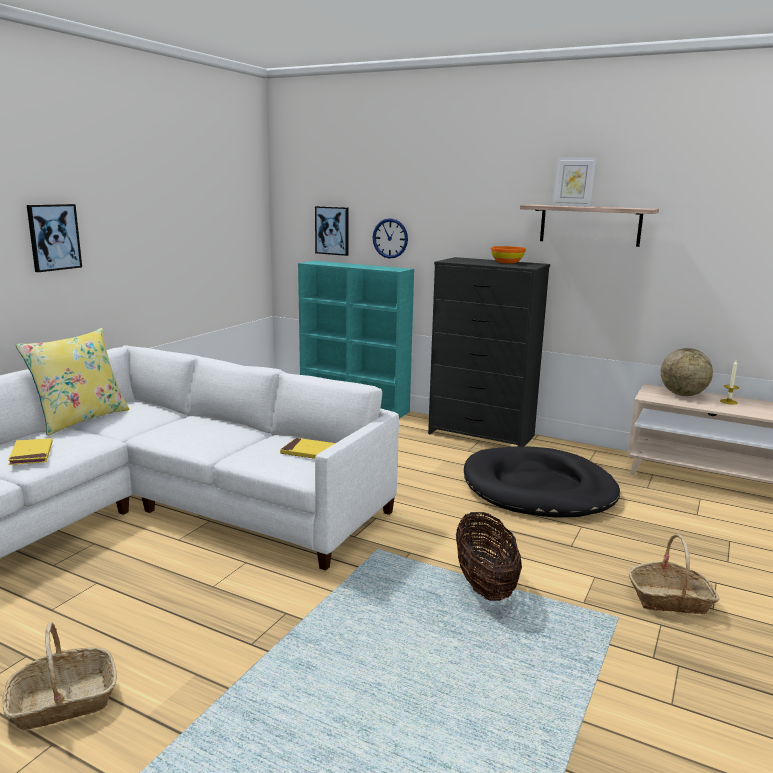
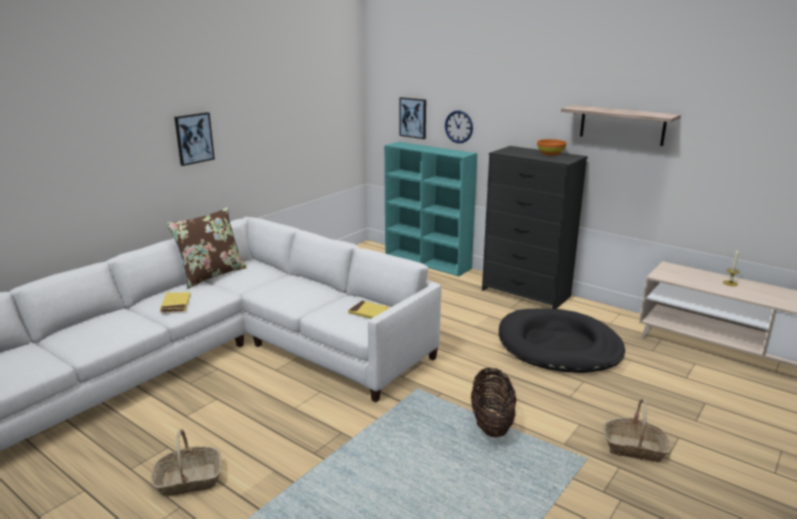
camera: 10 degrees right, 5 degrees up
(80, 419) = (211, 275): yellow pillow -> brown pillow
(571, 206) = (605, 110): picture frame -> none
(682, 394) = (692, 274): globe -> none

